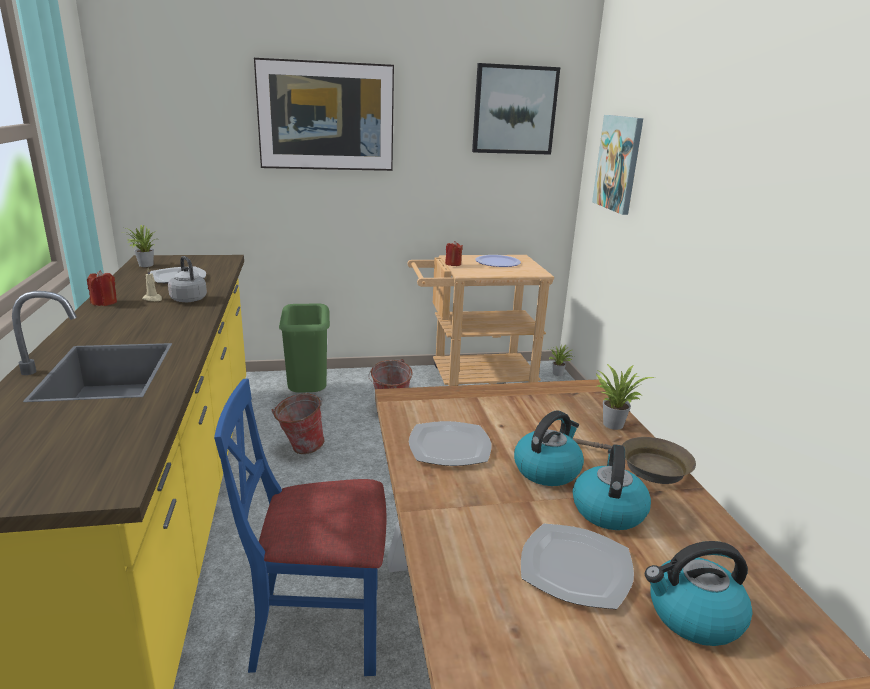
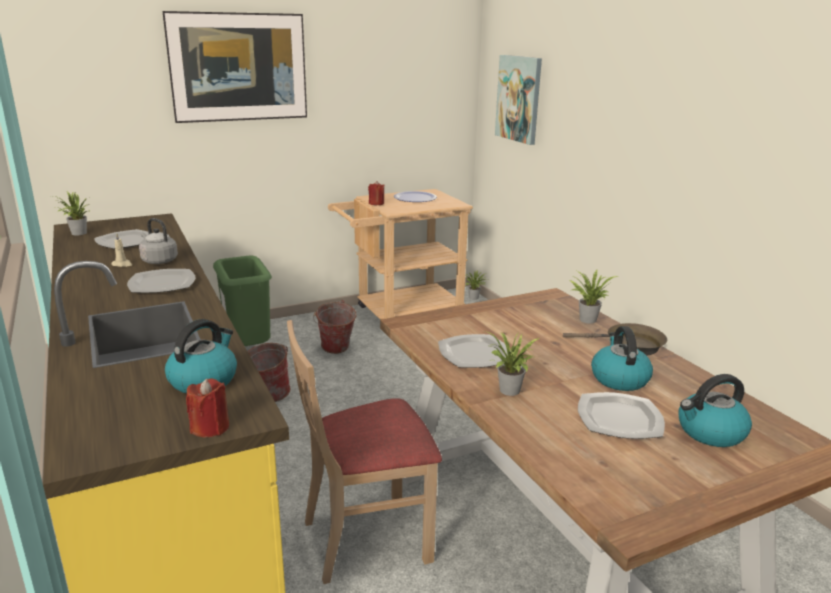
camera: 15 degrees left, 0 degrees up
(104, 302) = (74, 273): red candle -> red candle (210, 427)
(168, 323) = (161, 284): none -> plate
(318, 627) = (366, 538): blue chair -> beige chair
(458, 502) = (508, 391): none -> potted plant
(514, 110) = (415, 53): picture -> none
(547, 469) = (559, 359): kettle -> kettle (204, 380)

